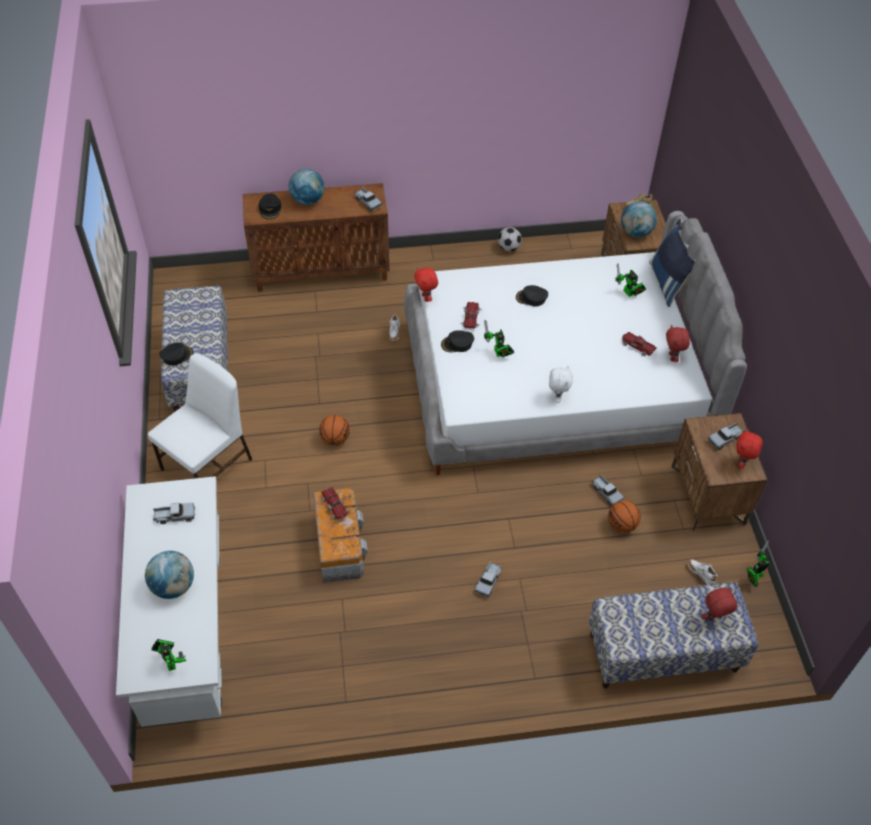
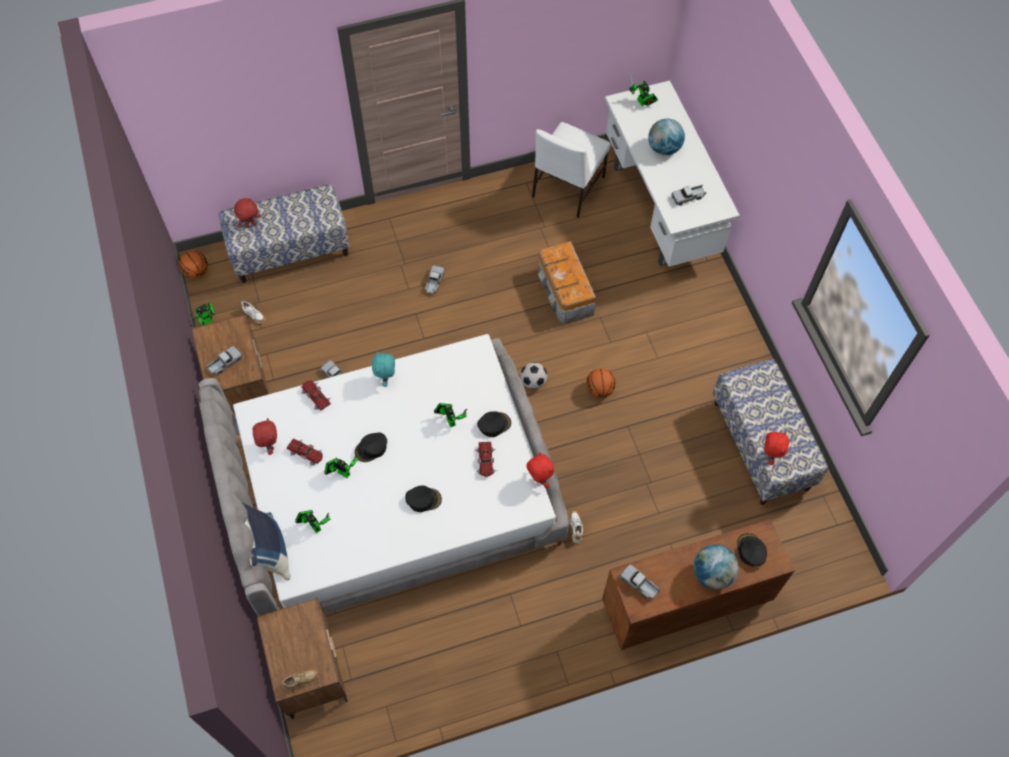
camera: 170 degrees right, 10 degrees up
(177, 355) = (773, 387): black cap -> black cap (371, 448)
(208, 464) = (706, 345): white chair -> white chair (567, 187)
(335, 506) = (572, 286): toy car -> toy car (315, 397)
(508, 248) = (466, 691): football -> football (533, 382)
(557, 397) = (386, 379): white plush toy -> turquoise plush toy
(604, 327) = (342, 472): none -> toy robot
(622, 525) = (322, 348): basketball -> basketball (196, 272)
(635, 232) = (304, 632): globe -> none
(742, 463) = (212, 341): red plush toy -> red plush toy (770, 455)

